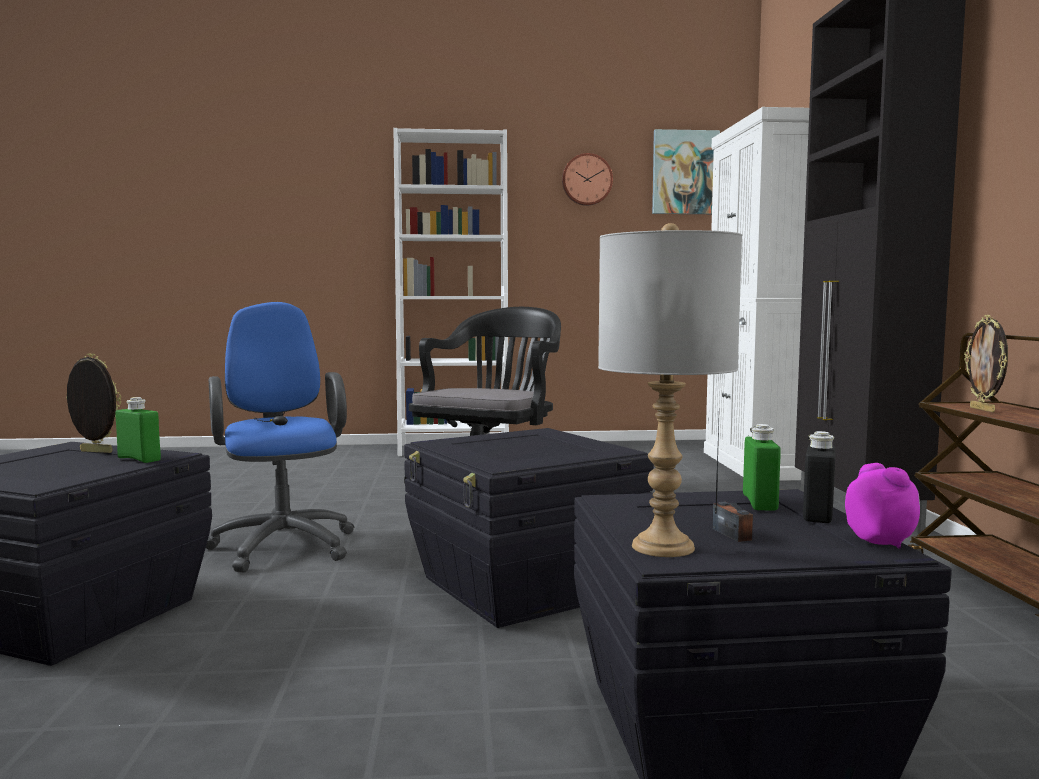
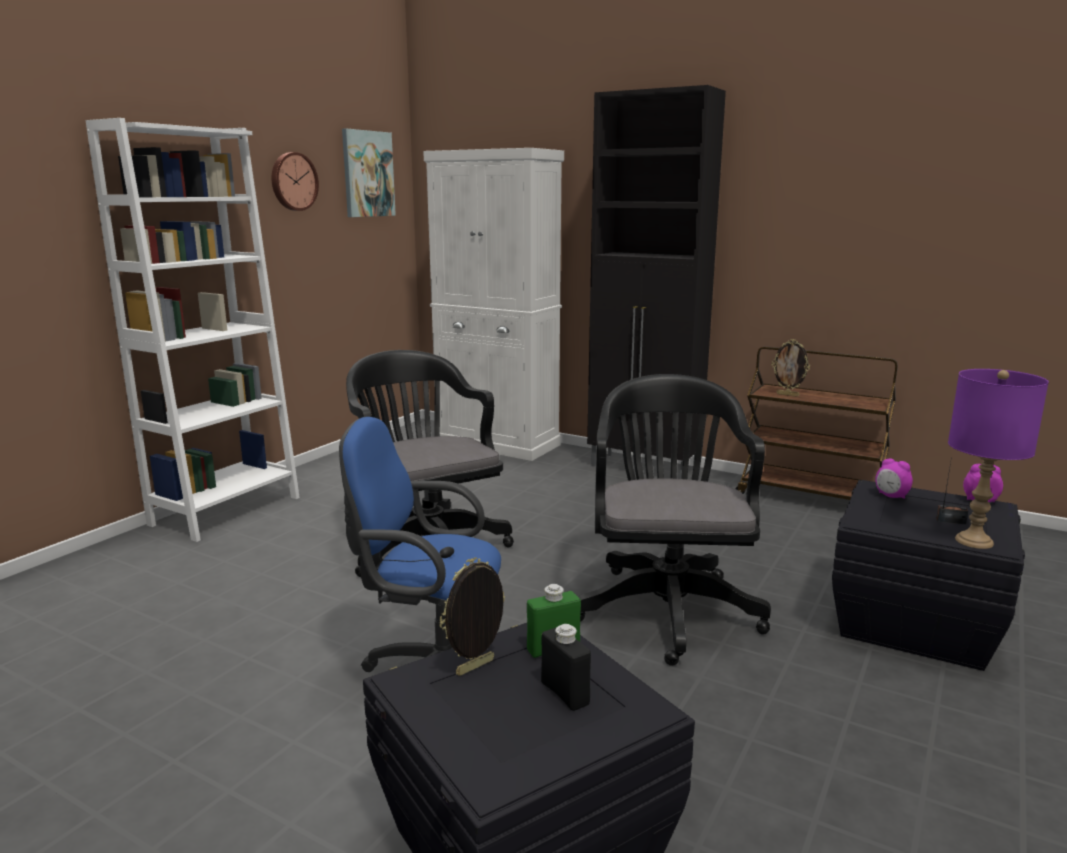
camera: 55 degrees left, 10 degrees up
(523, 587) = (667, 606): black storage box -> black office chair
(664, 547) = (974, 541): grey table lamp -> purple table lamp
(759, 503) = (891, 496): green bottle -> alarm clock
(818, 514) = (923, 494): black bottle -> black bottle (565, 693)

